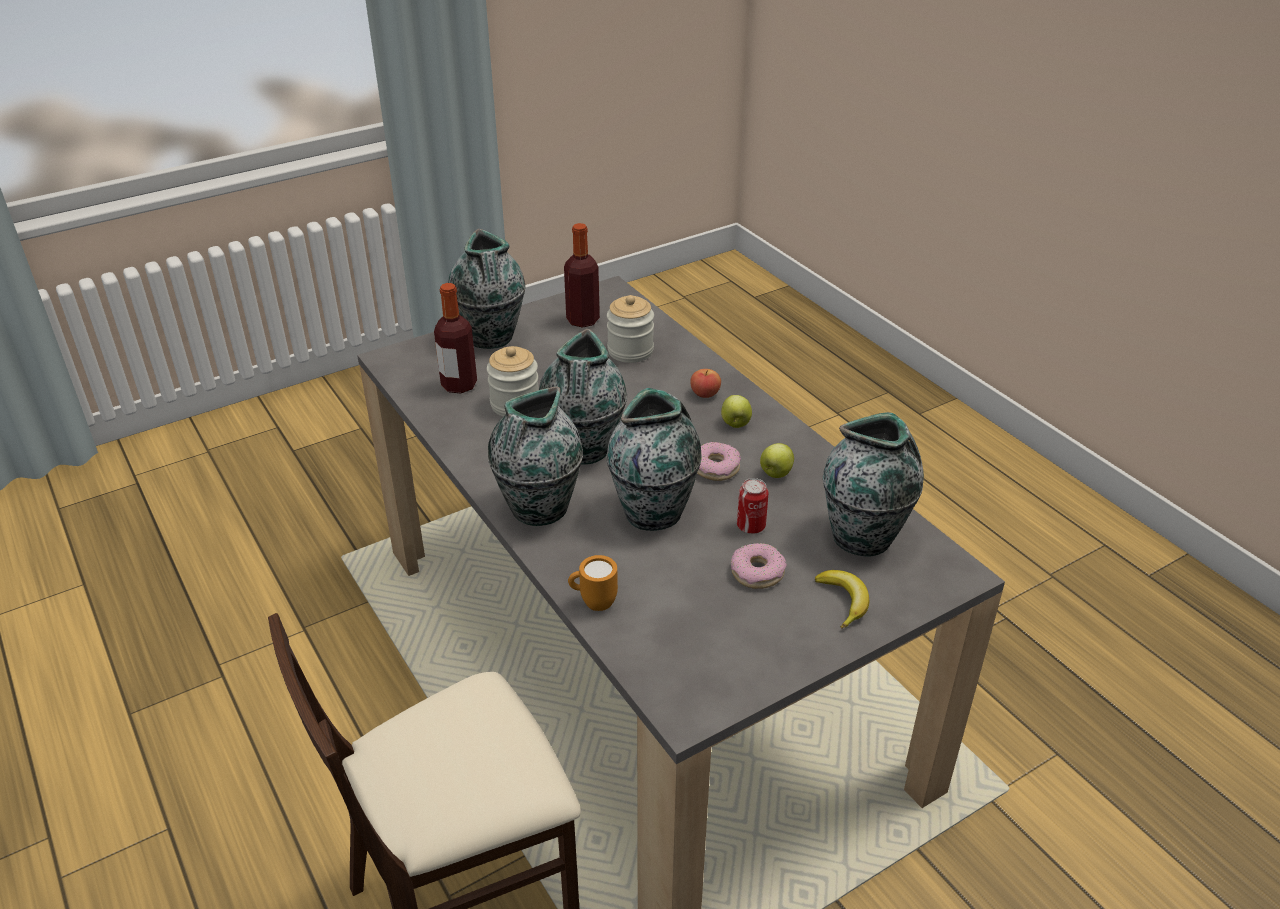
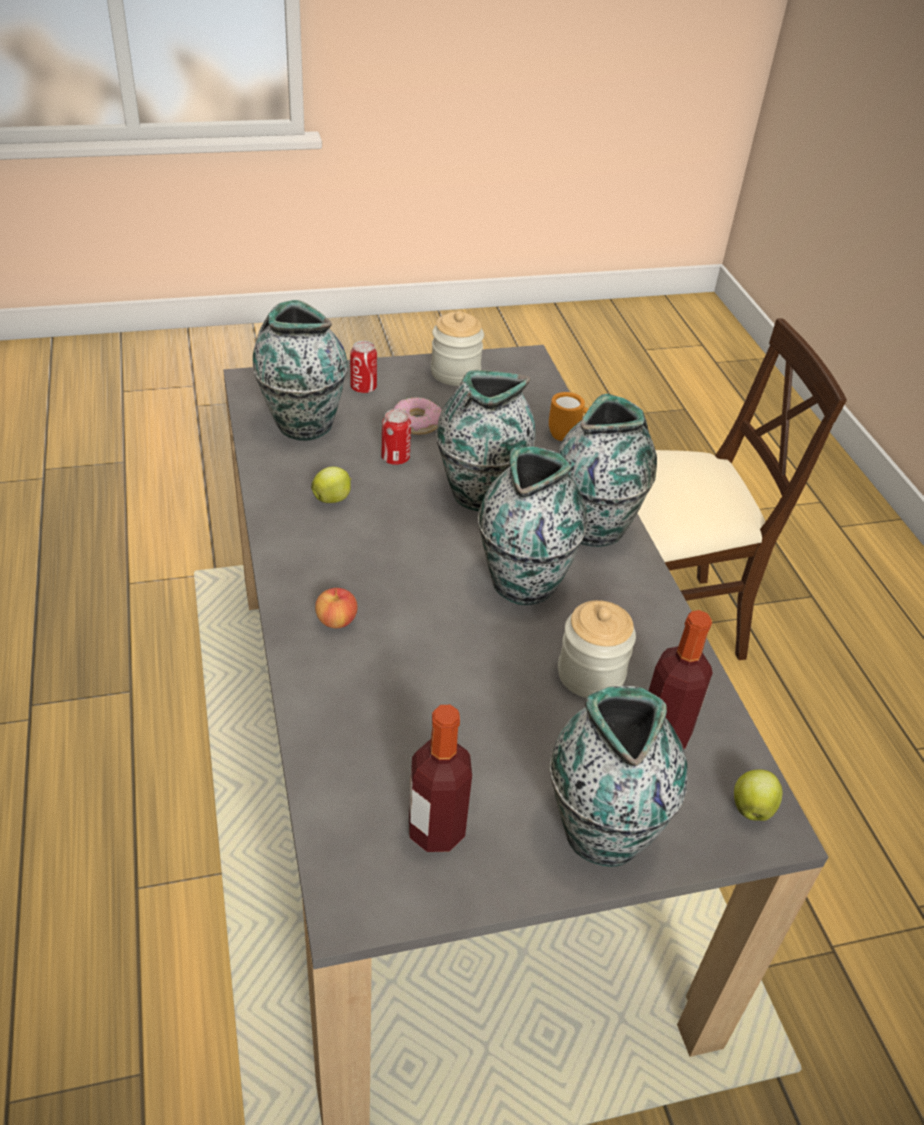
camera: 165 degrees left, 5 degrees up
(630, 351) = (393, 730): jar -> jar (455, 373)
(716, 468) = (389, 521): donut -> none
(735, 424) = (330, 567): apple -> apple (752, 807)
(843, 601) = (363, 388): banana -> can

